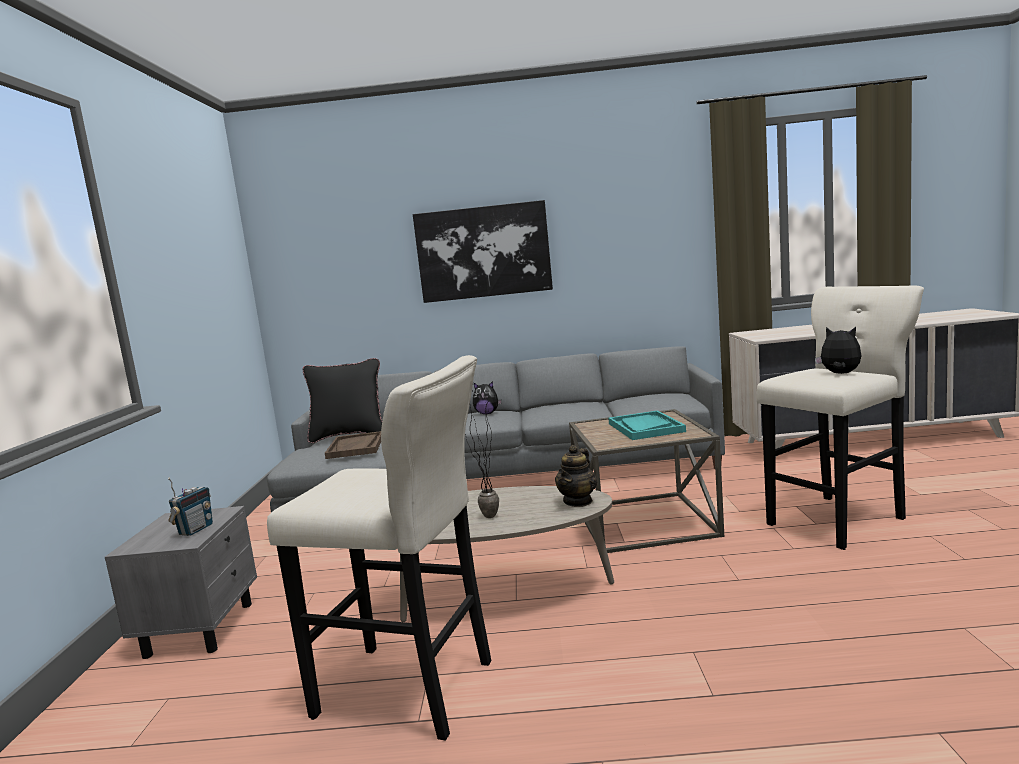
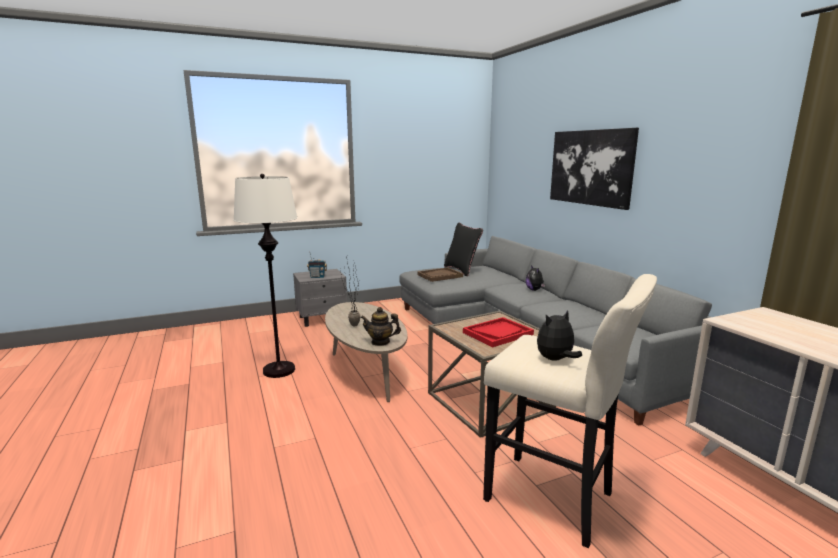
camera: 65 degrees right, 5 degrees up
(413, 690) = (278, 370): beige stool -> white floor lamp
(645, 427) = (498, 333): turquoise tray -> red tray
(840, 374) = (555, 360): plush toy -> plush toy turned 135 degrees counterclockwise

